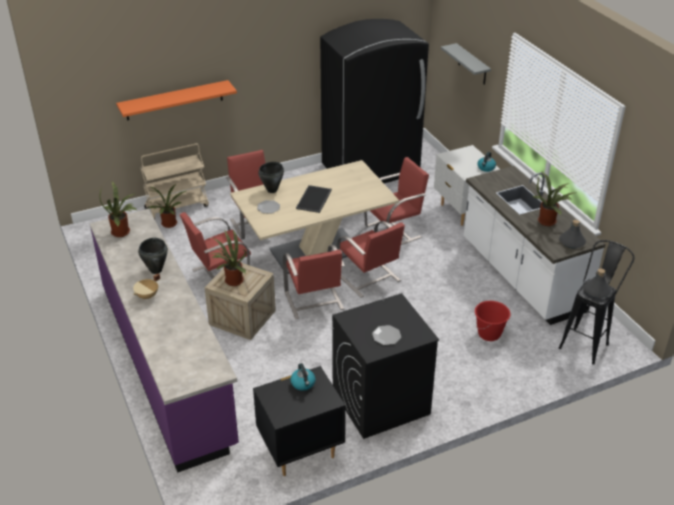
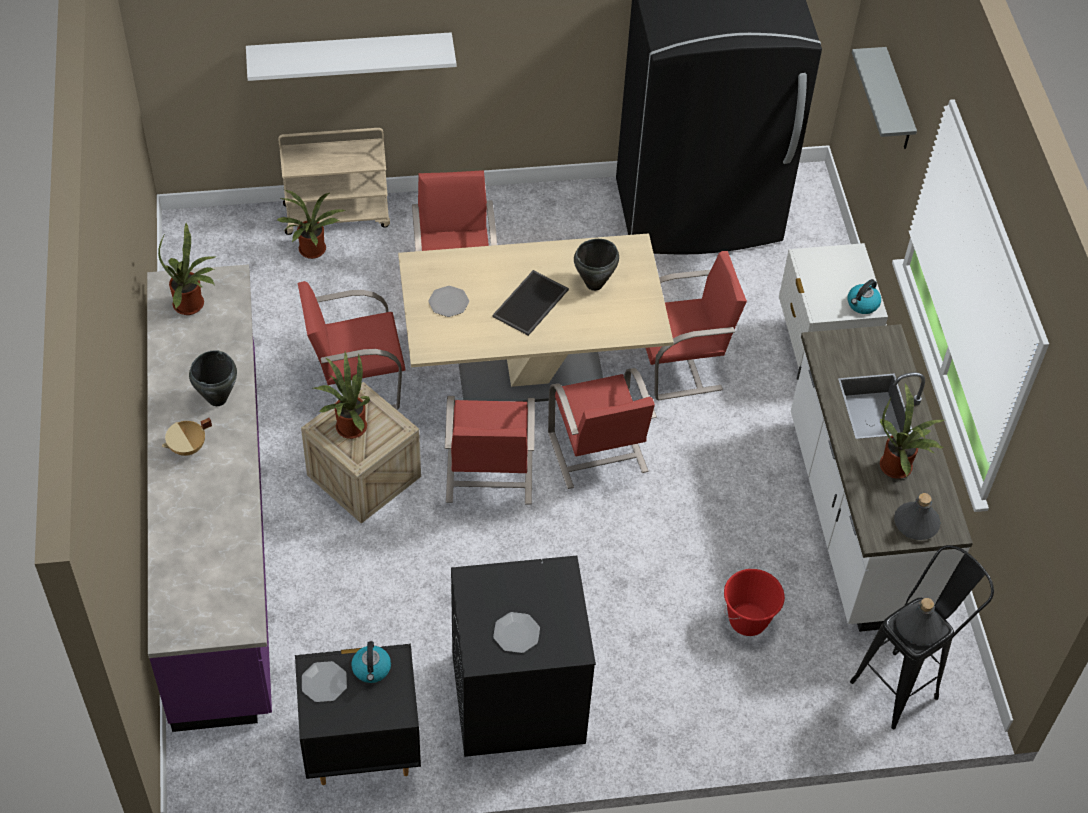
camera: 15 degrees right, 15 degrees up
(174, 100) = (350, 53): orange shelf -> white shelf
(272, 190) = (469, 265): black cooking pot -> black cooking pot (594, 284)
(277, 397) = (324, 682): none -> plate

